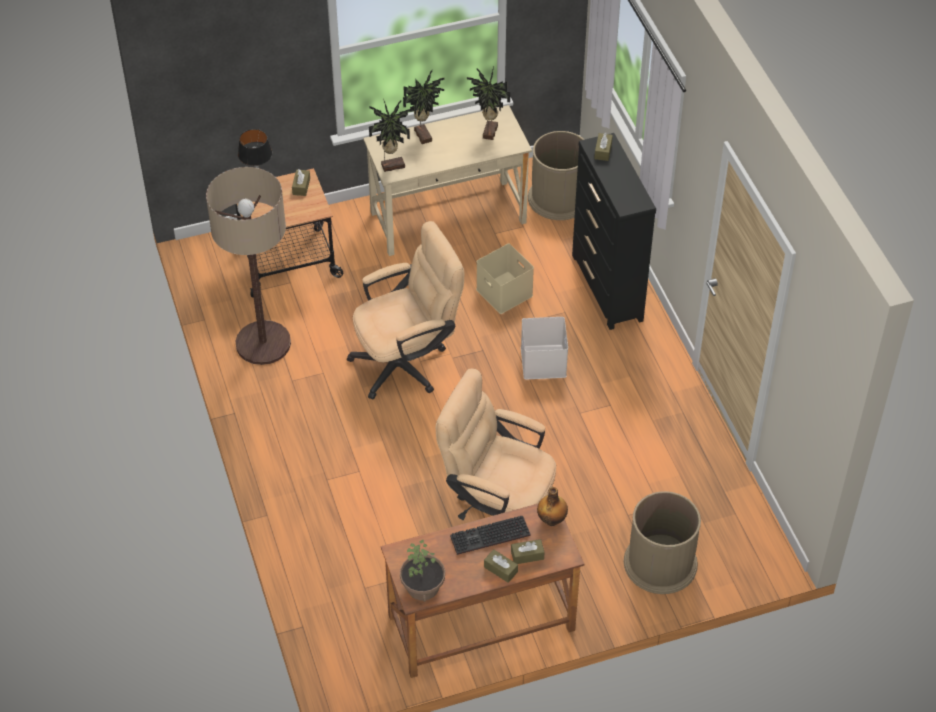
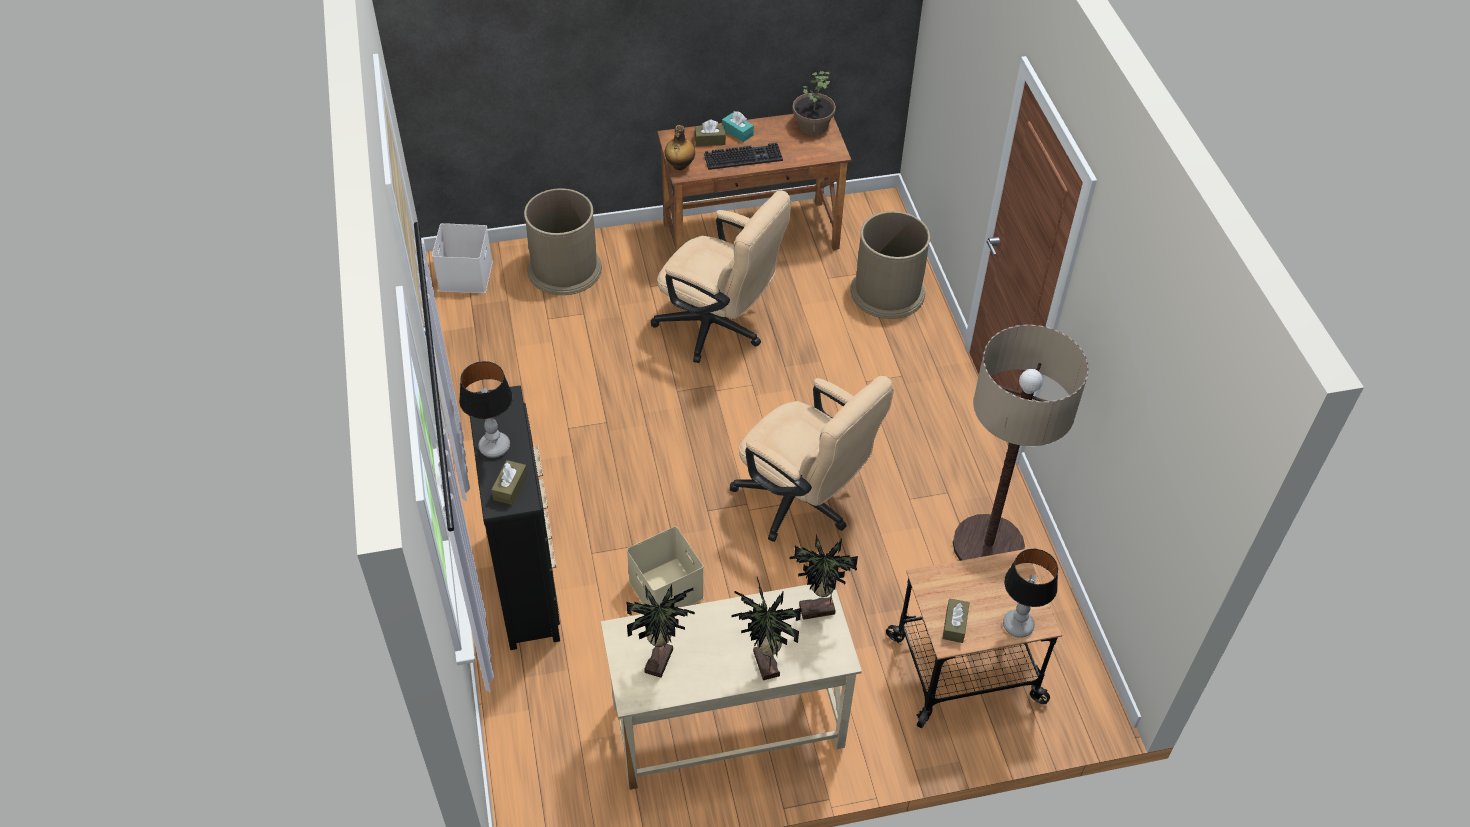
camera: 175 degrees left, 0 degrees up
(408, 362) = (803, 503): beige office chair -> beige office chair turned 120 degrees counterclockwise
(500, 569) = (737, 132): brown tissue box -> turquoise tissue box
(542, 361) = (636, 489): white storage box -> white storage box (466, 276)
(559, 197) = (553, 746): brown trash can -> brown trash can (887, 292)
(623, 174) = (494, 447): none -> table lamp

